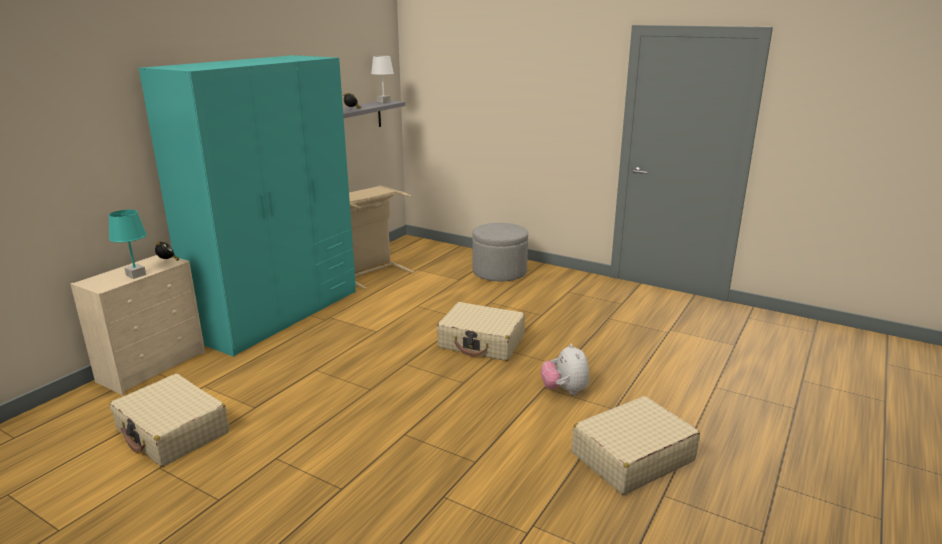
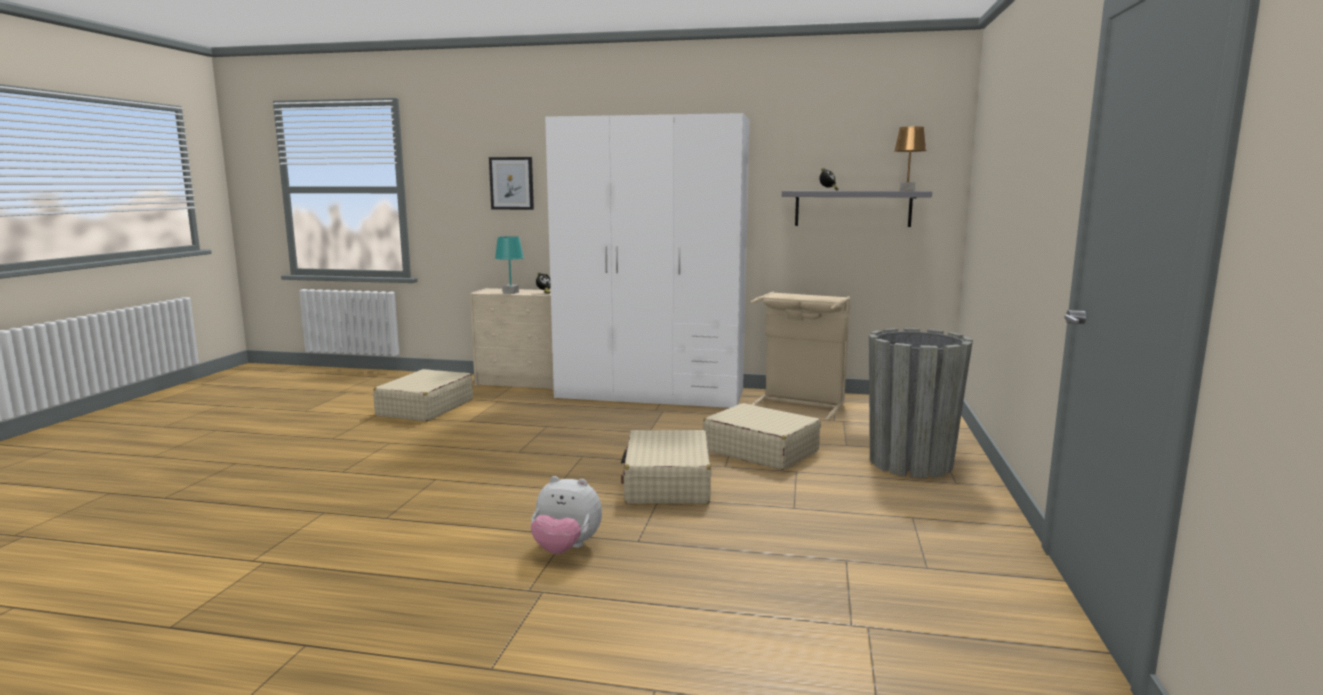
camera: 70 degrees right, 10 degrees down
(74, 148) = (511, 183): none -> picture
(279, 314) = (650, 394): turquoise wardrobe -> white wardrobe
(383, 102) = (907, 190): white table lamp -> brown table lamp
(499, 272) = (910, 463): grey ottoman -> grey planter
(565, 390) = (566, 549): plush toy -> plush toy turned 135 degrees counterclockwise
(632, 457) = (400, 614): beige suitcase -> beige suitcase (760, 451)

